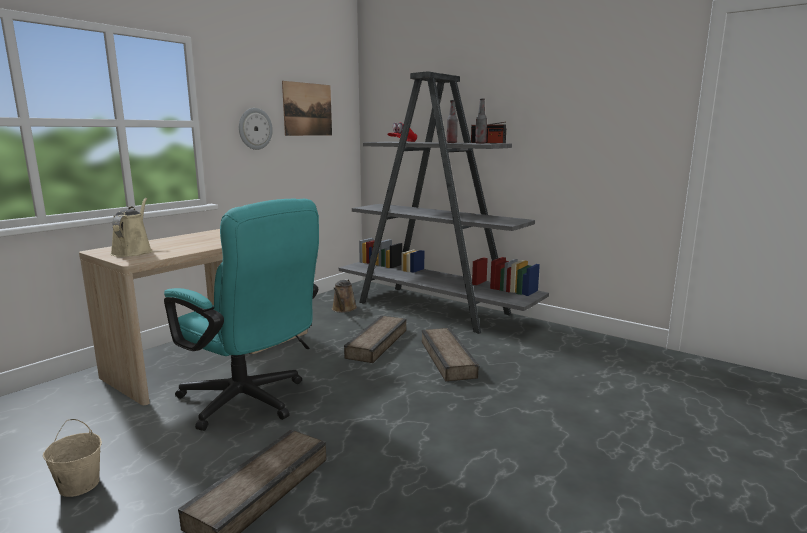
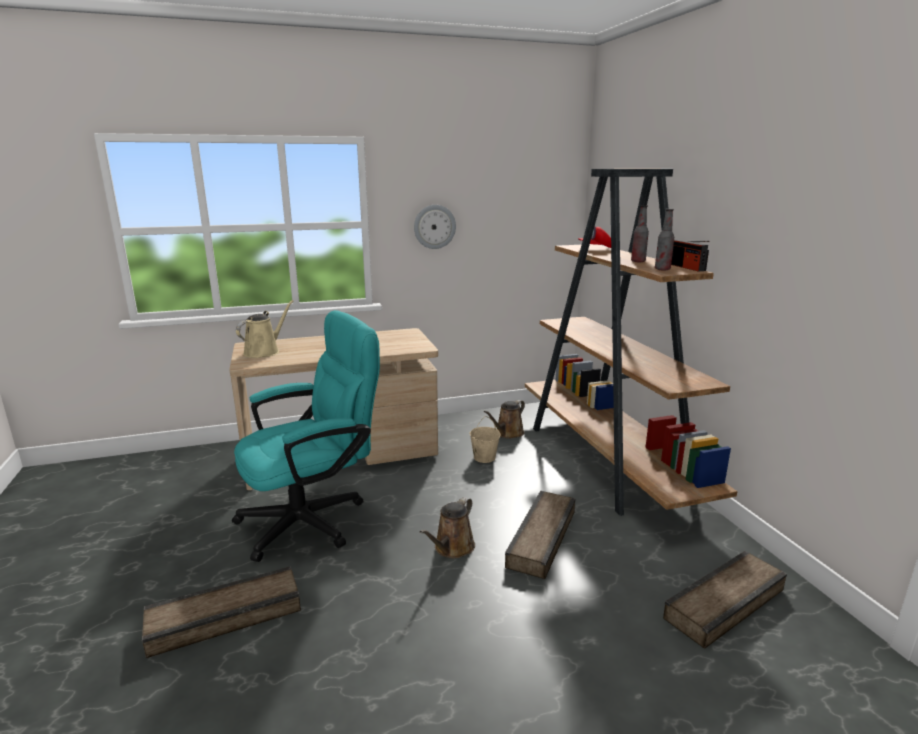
camera: 35 degrees right, 5 degrees up
(78, 485) = (142, 548): beige bucket -> beige bucket (484, 457)
(250, 403) = (314, 519): turquoise office chair -> turquoise office chair turned 105 degrees counterclockwise
(308, 109) = (506, 202): picture -> none
(378, 343) = (493, 490): crate -> crate (727, 604)
(394, 383) = (452, 548): none -> brown watering can
(435, 309) = (607, 462): grey bookcase -> brown bookcase

